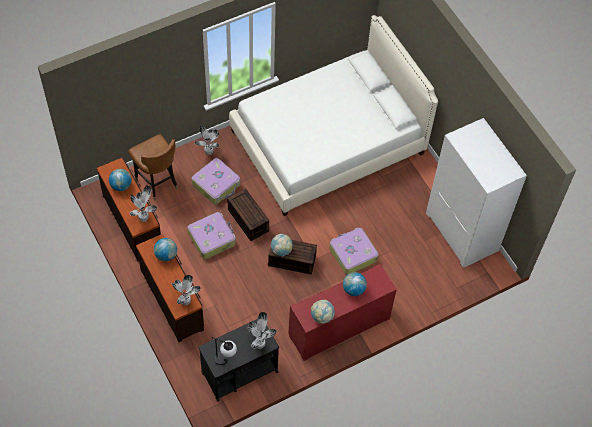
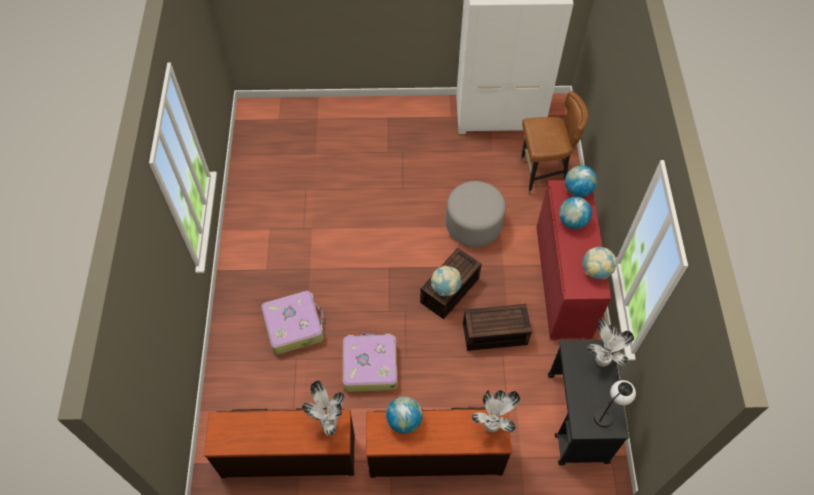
camera: 60 degrees left, 0 degrees up
(121, 186) = (256, 433): globe -> globe (578, 190)
(157, 182) = (246, 396): brown chair -> brown chair (542, 175)
(209, 153) = (241, 314): potted plant -> none
(247, 220) = (366, 313): brown storage box -> brown storage box (494, 334)
(328, 142) = (310, 181): white bed -> none
(352, 254) = (473, 225): suitcase -> grey ottoman

